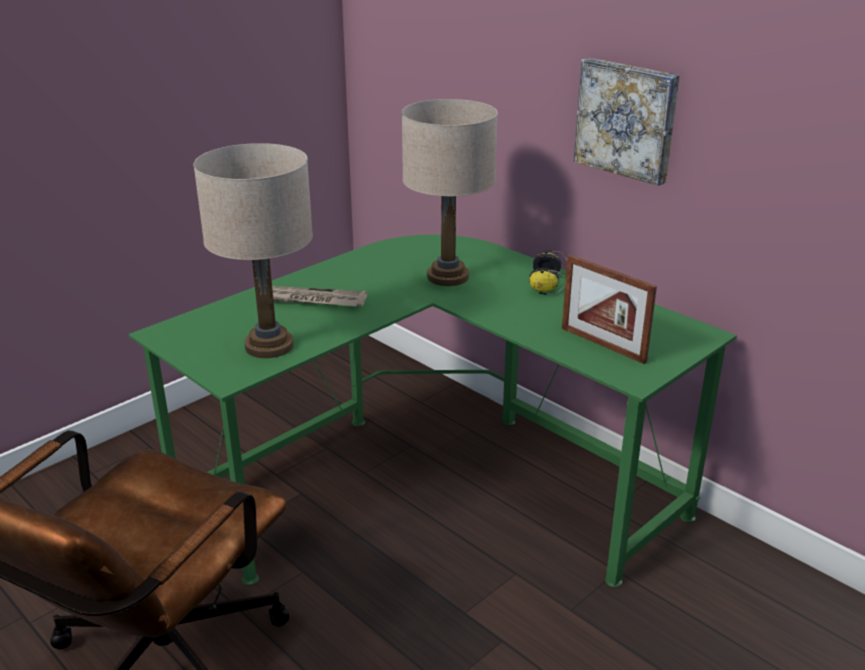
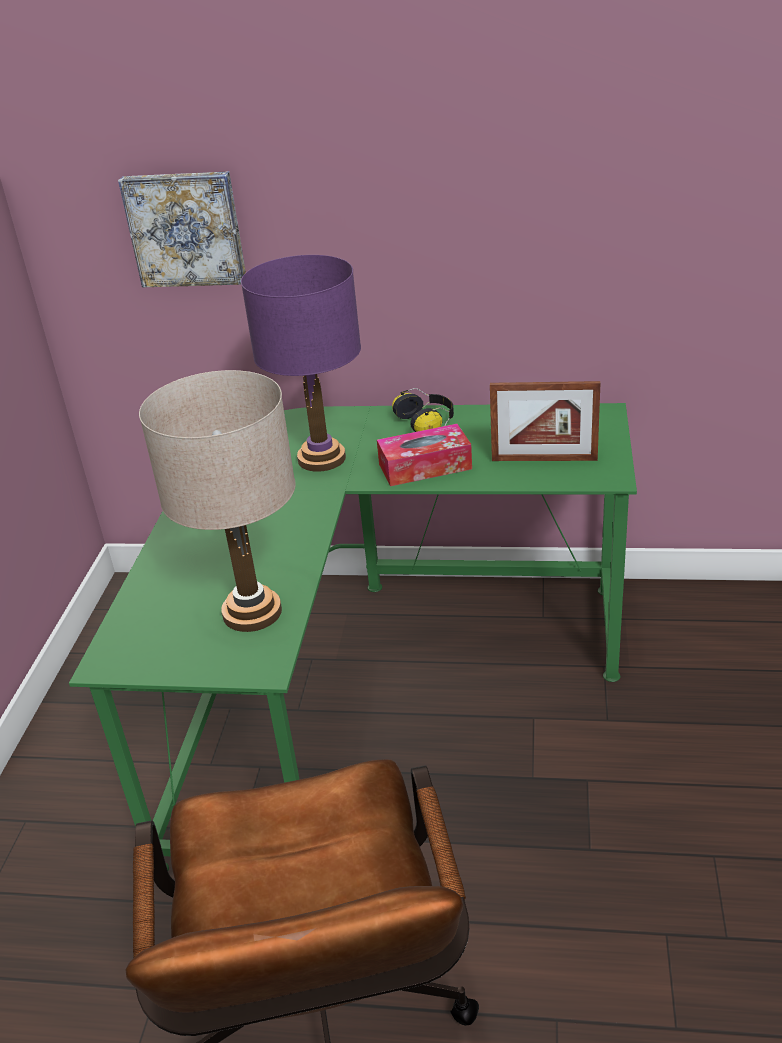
camera: 35 degrees left, 5 degrees up
(314, 300) = (224, 543): newspaper -> none
(448, 277) = (322, 459): beige table lamp -> purple table lamp
(508, 311) = (425, 466): none -> tissue box
(627, 119) = (461, 228): picture -> picture (186, 228)

